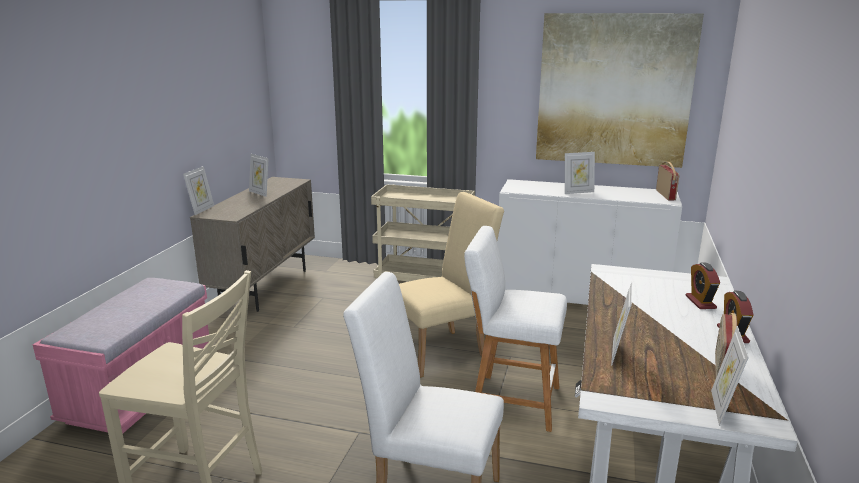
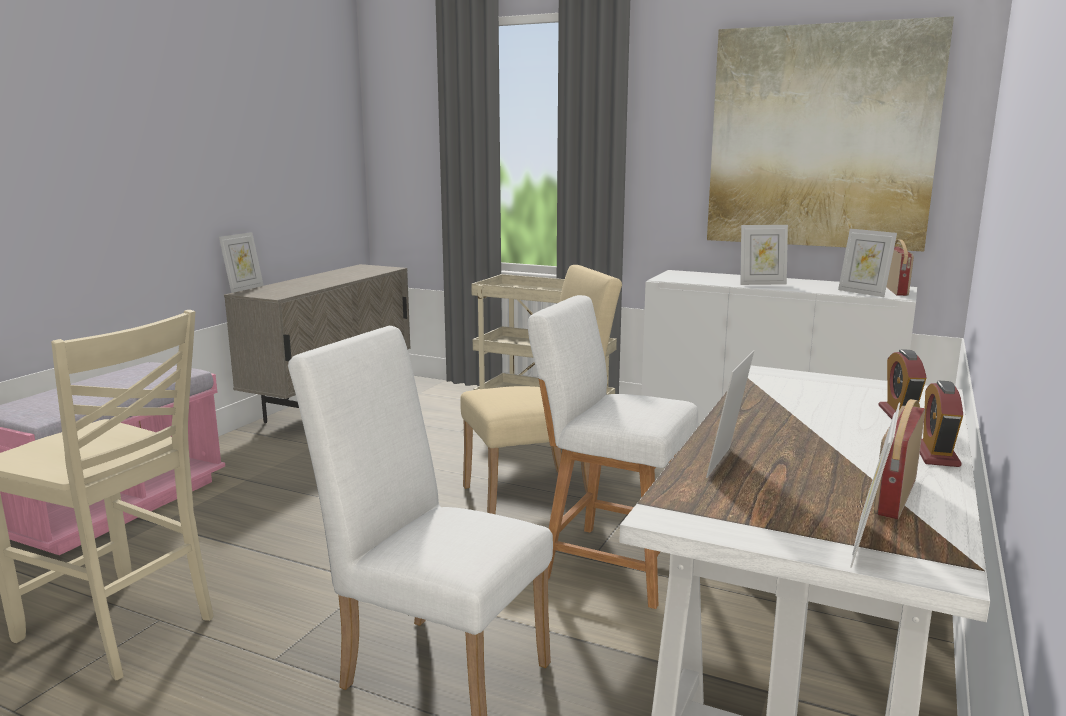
camera: 10 degrees right, 5 degrees down
(260, 193) = (331, 277): picture frame -> picture frame (863, 293)

